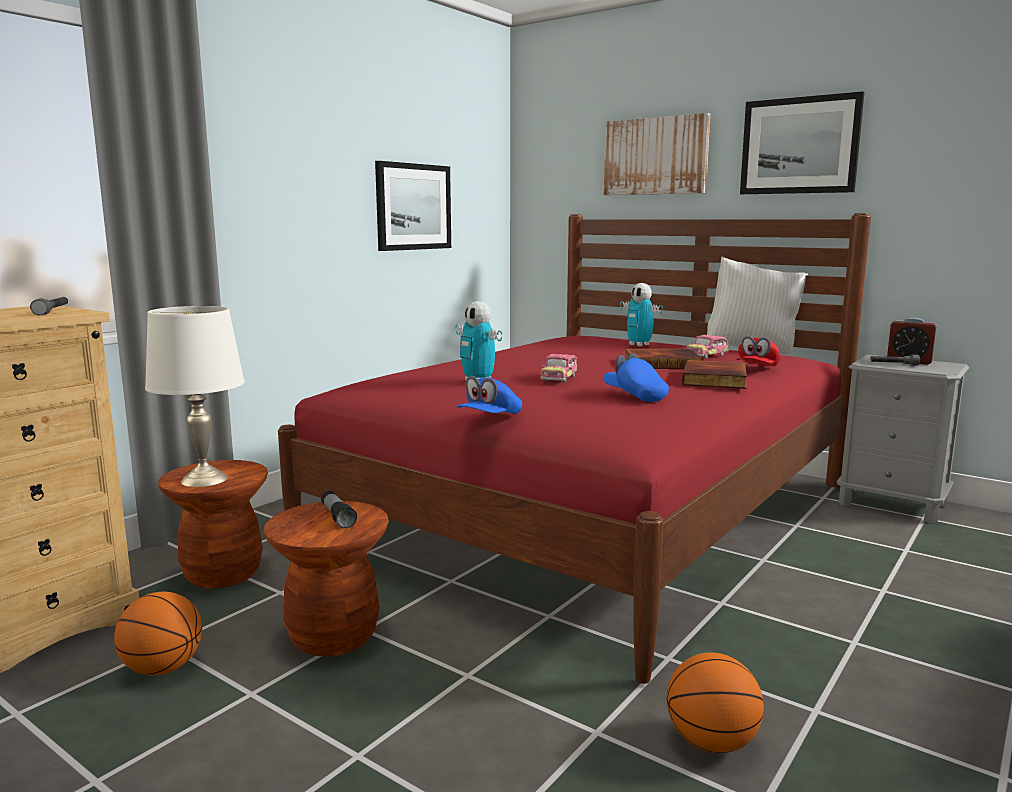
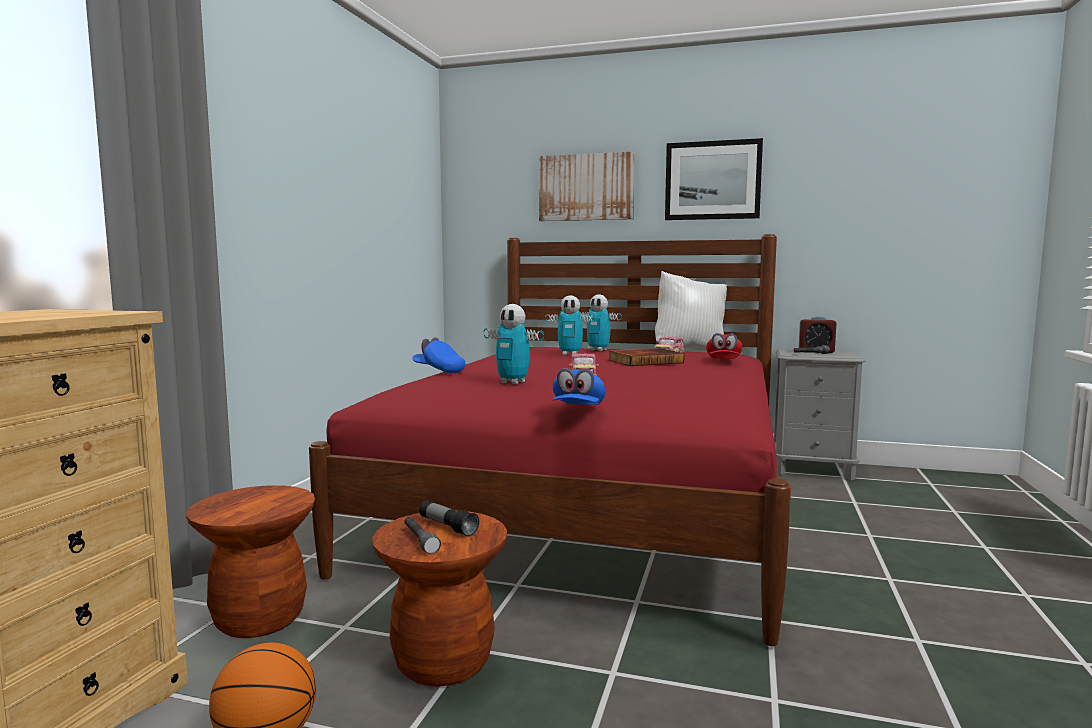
camera: 20 degrees left, 5 degrees down
(52, 312) = (83, 312): grey flashlight -> grey flashlight (420, 541)
(205, 479) = (248, 509): white table lamp -> none
(413, 207) = (373, 225): picture -> none
(596, 349) = (570, 354): none -> toy robot
(634, 396) = (671, 384): blue cap -> blue cap (439, 371)
(711, 742) = (871, 686): basketball -> none
(716, 379) = (710, 369): book -> none

